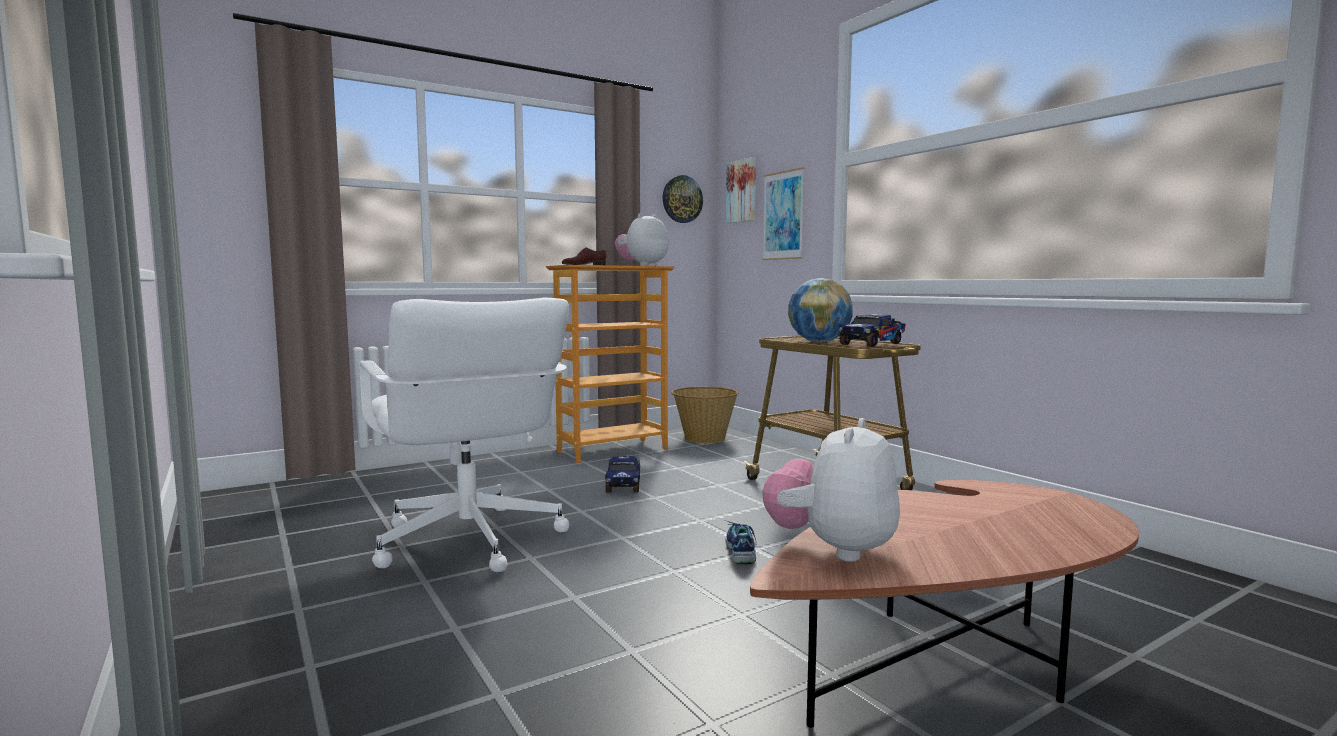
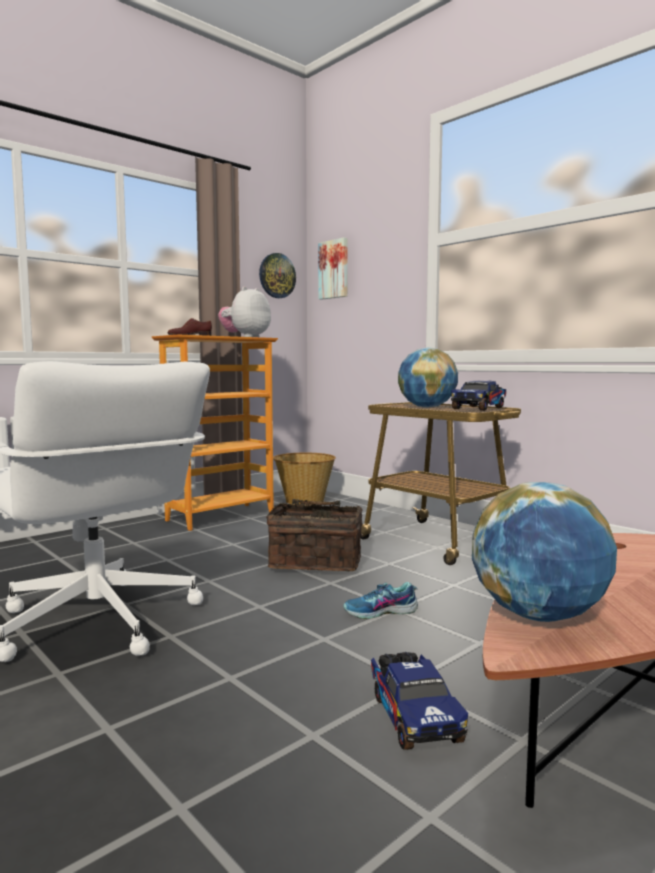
camera: 10 degrees left, 0 degrees up
(623, 484) = (242, 550): toy truck -> toy truck (414, 715)
(693, 499) = (316, 562): none -> basket
(740, 551) = (380, 612): shoe -> shoe turned 90 degrees counterclockwise
(783, 215) = (376, 292): picture -> none
(832, 549) = (539, 616): plush toy -> globe

